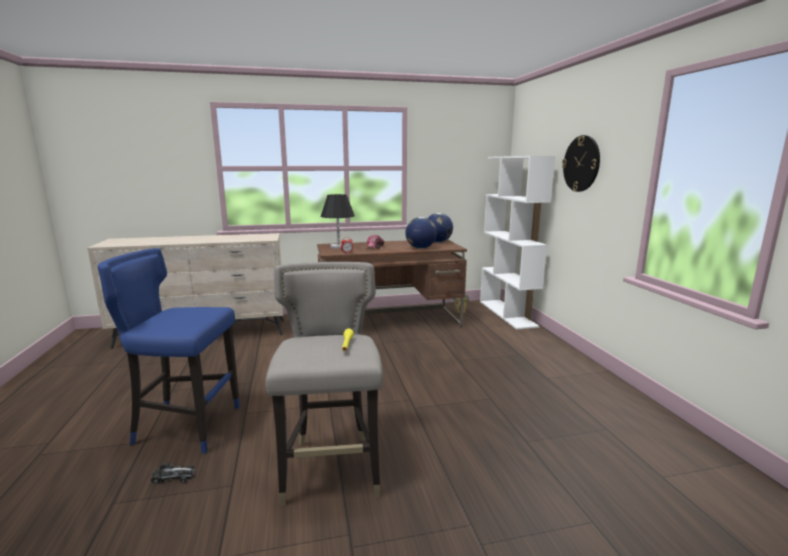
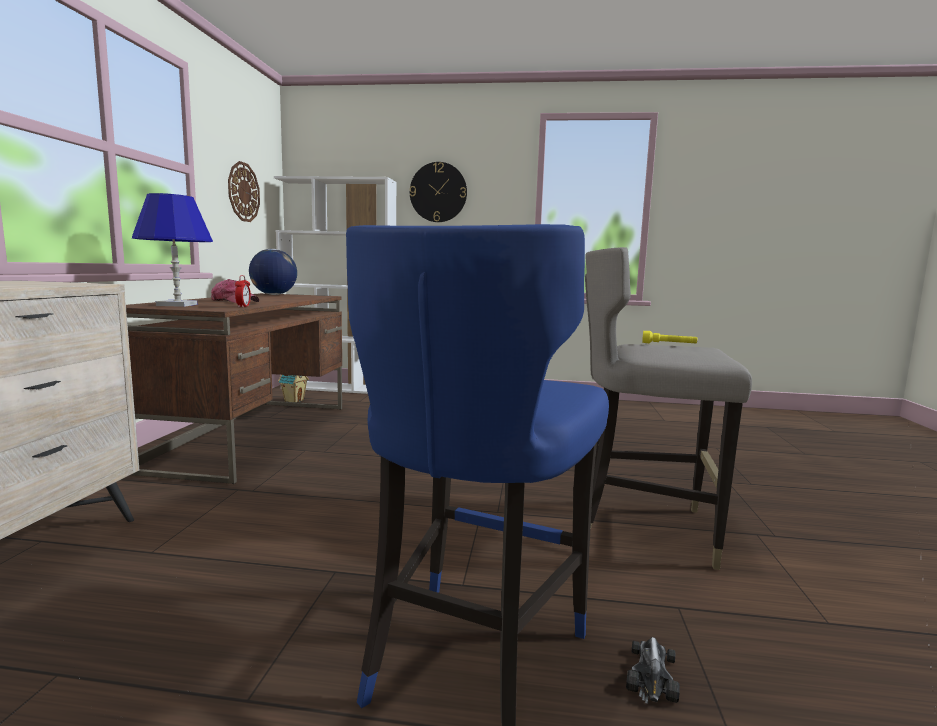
camera: 70 degrees left, 5 degrees down
(338, 247) = (177, 305): black table lamp -> blue table lamp
(420, 248) = (295, 298): globe -> none
(456, 172) = (243, 192): none -> wall clock

